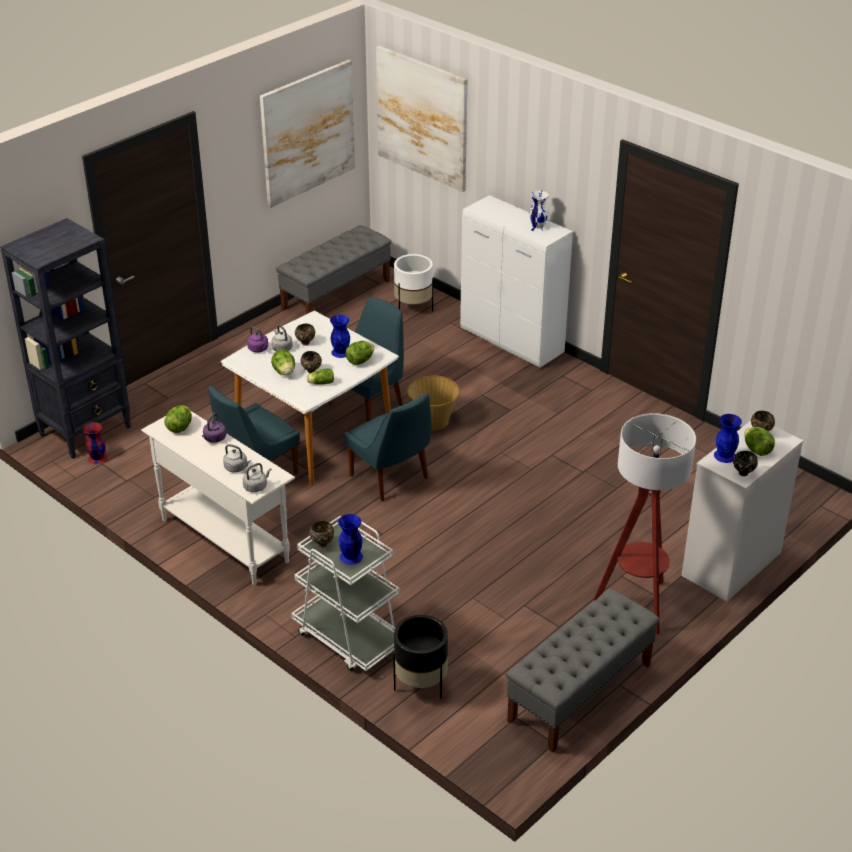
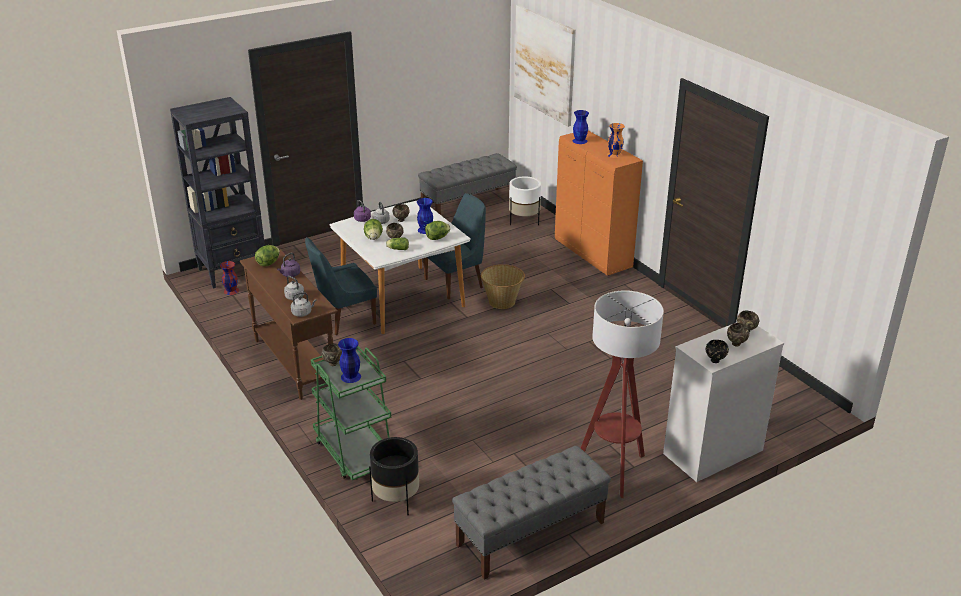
camera: 15 degrees right, 5 degrees down
(224, 540) = (295, 363): white console table -> brown console table
(308, 133) = (453, 68): picture -> none
(348, 638) = (354, 452): white cart -> green cart
(391, 478) = (448, 338): blue chair -> none
(512, 342) = (593, 255): white cabinet -> orange cabinet
(537, 227) = (614, 154): white vase -> orange vase
(725, 456) = (704, 344): blue vase -> blue vase (580, 141)
(757, 450) = (736, 344): lettuce -> brown bowl

